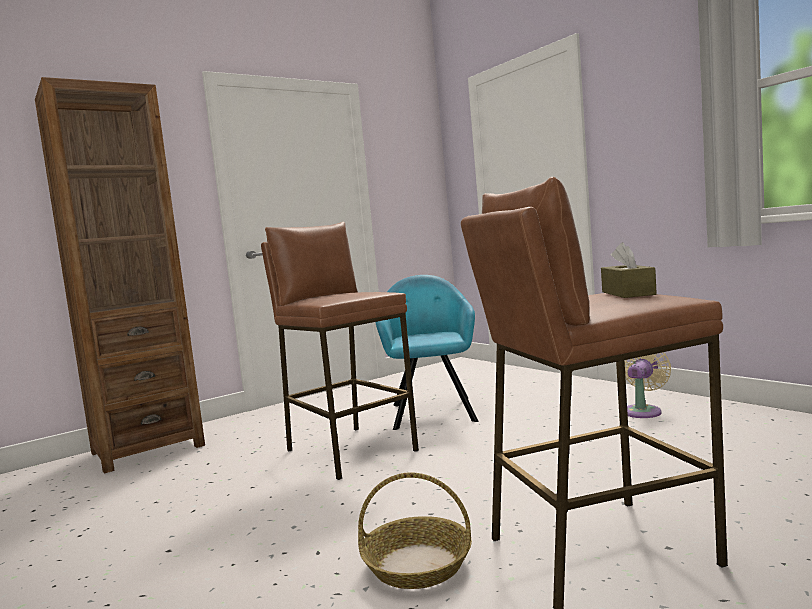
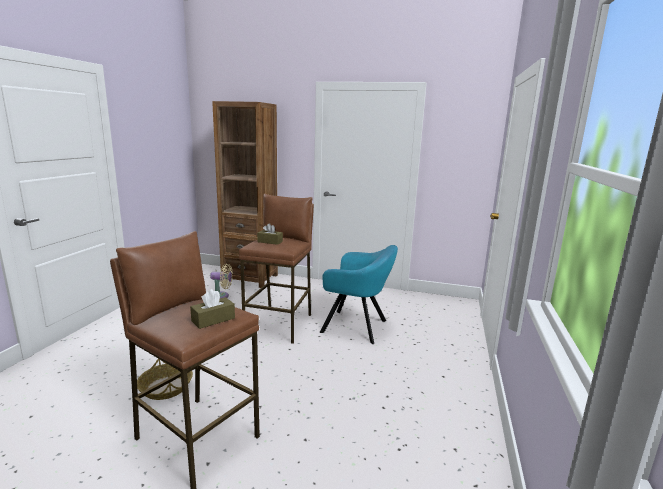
camera: 50 degrees right, 10 degrees up
(330, 296) = (270, 241): none -> brown tissue box
(432, 411) = (357, 327): turquoise armchair -> turquoise armchair turned 60 degrees clockwise
(643, 411) = (432, 409): beige fan -> beige fan (221, 296)

